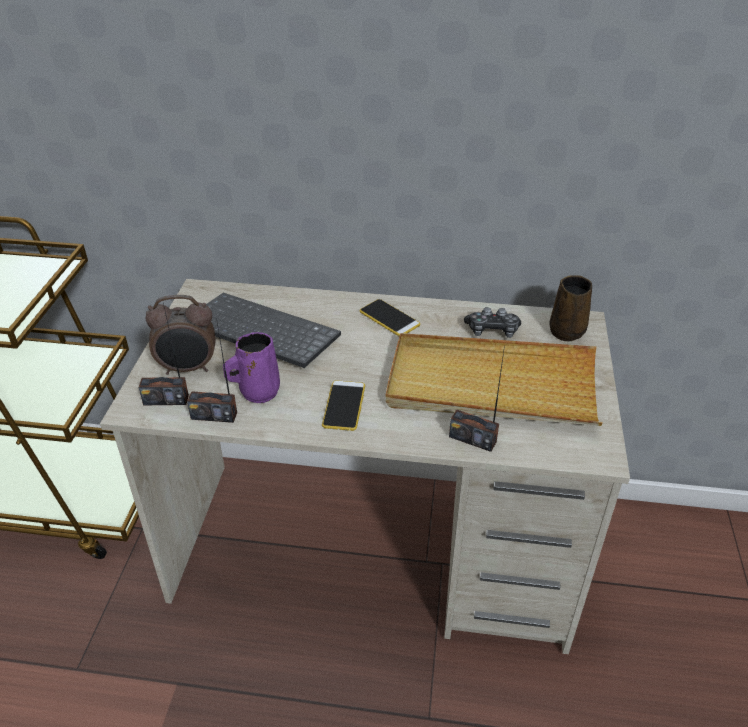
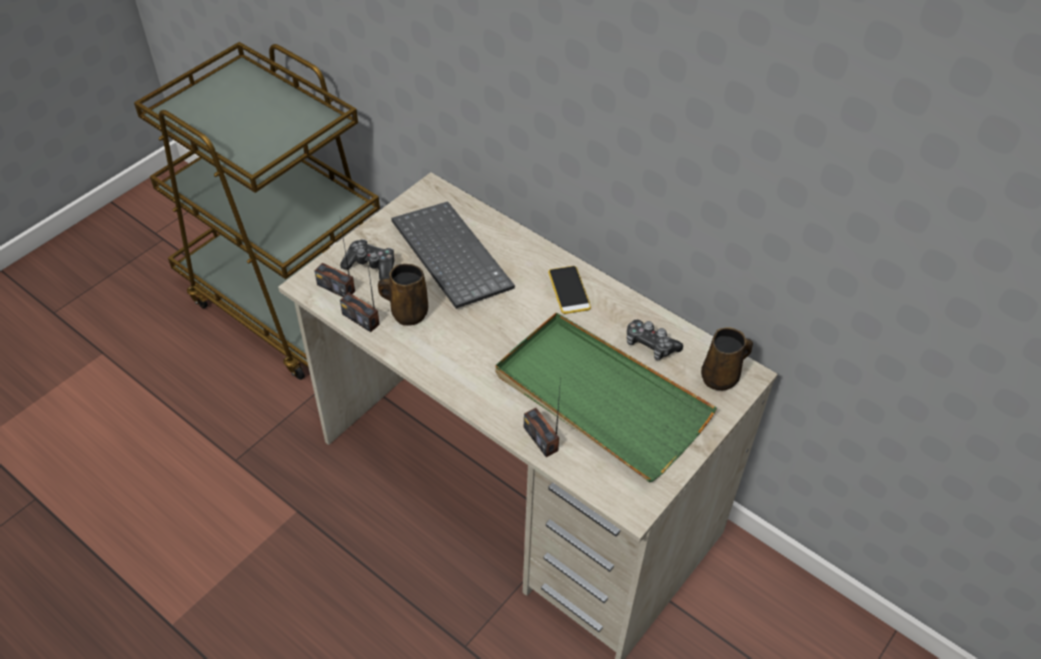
camera: 30 degrees right, 10 degrees up
(188, 368) = (371, 266): alarm clock -> game controller
(257, 392) = (407, 313): purple mug -> brown mug
(344, 406) = (463, 358): phone -> none
(491, 386) = (600, 399): beige tray -> green tray

